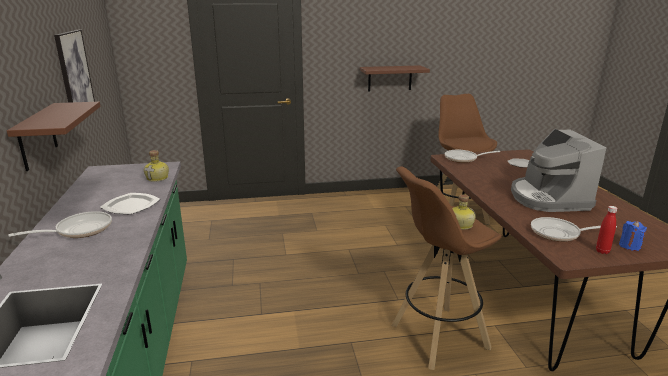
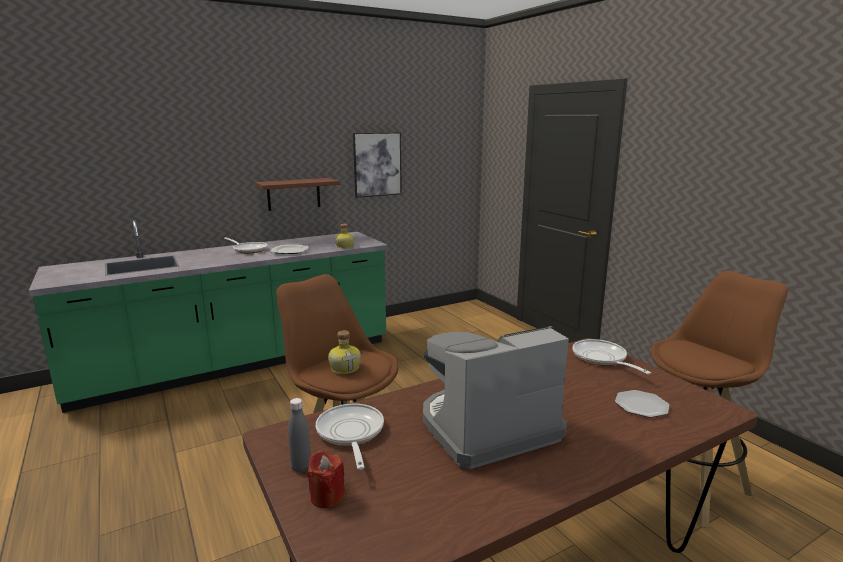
camera: 70 degrees right, 5 degrees down
(390, 78) = (724, 233): brown shelf -> none
(602, 251) = (301, 467): red bottle -> grey bottle
(629, 246) = (327, 496): blue candle -> red candle

